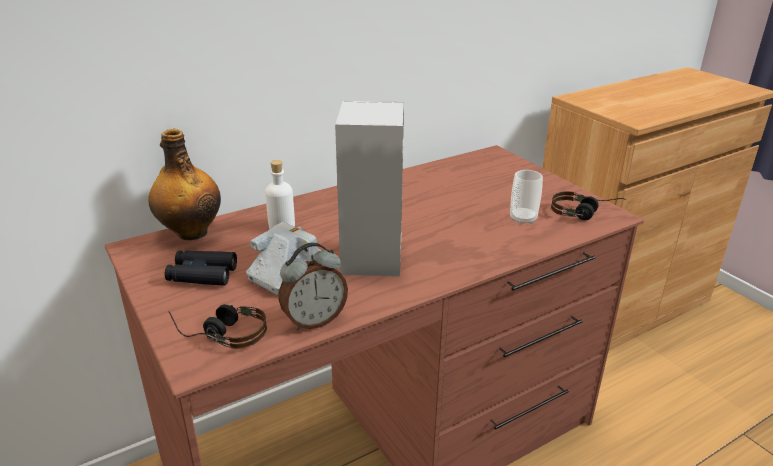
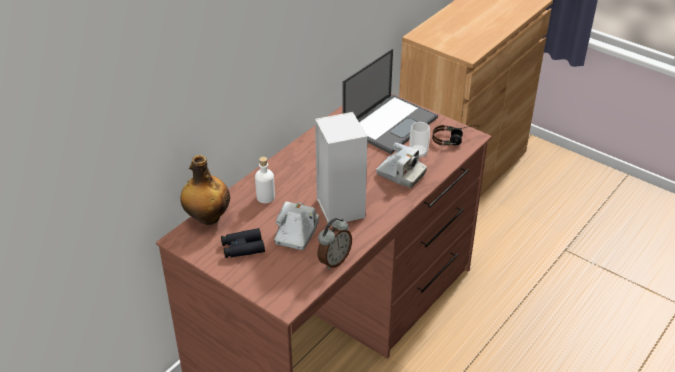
camera: 20 degrees left, 10 degrees up
(221, 333) = (286, 283): headphones -> none
(484, 237) = (400, 174): none -> camera
(501, 182) = (390, 123): none -> laptop

